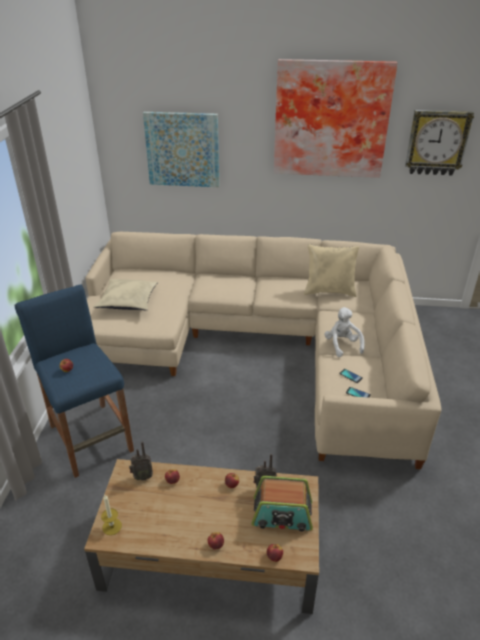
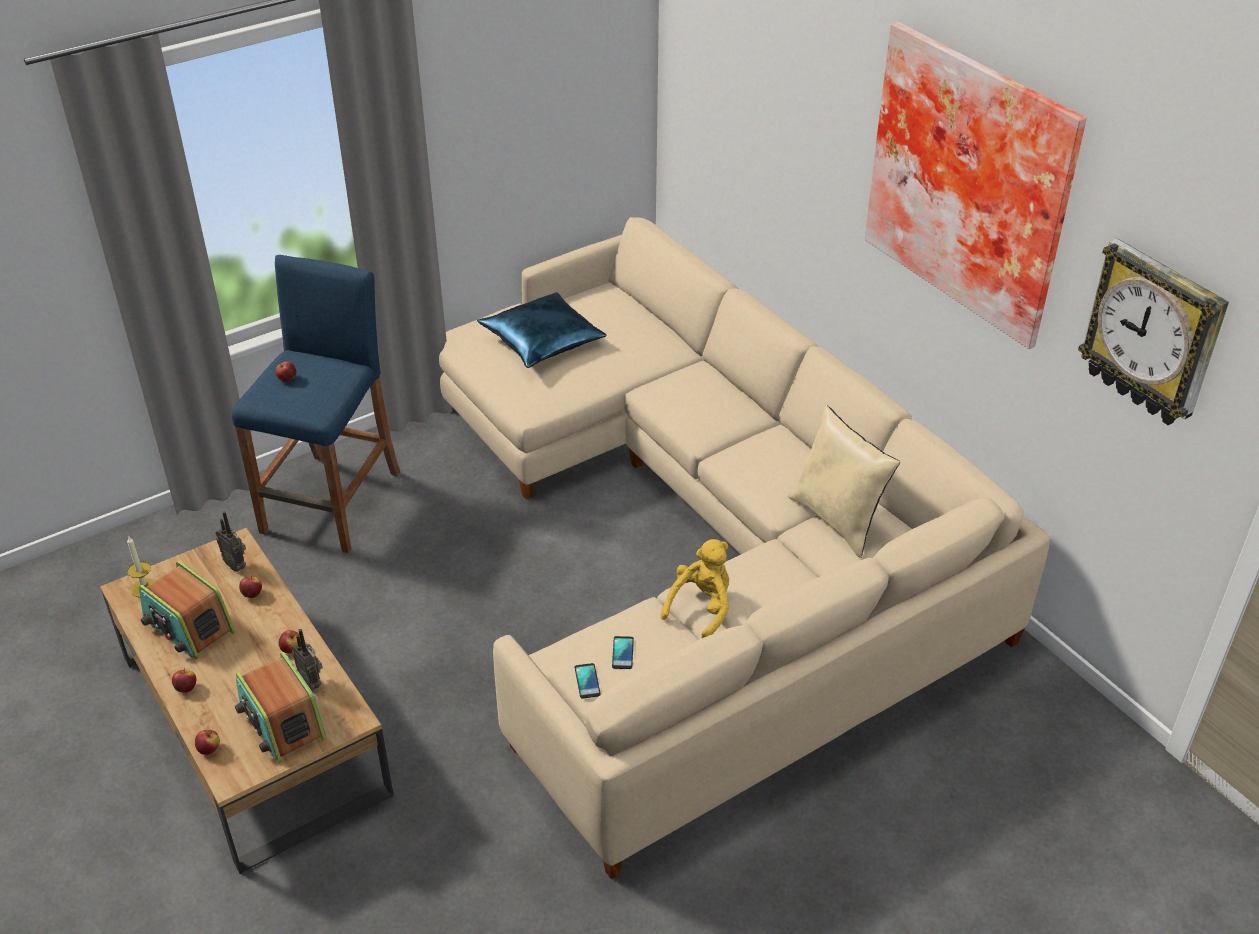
camera: 50 degrees right, 5 degrees up
(128, 301) = (543, 341): beige pillow -> blue pillow
(167, 521) = (188, 626): none -> radio
(182, 149) = (757, 122): picture -> none
(342, 345) = (701, 608): white plush toy -> yellow plush toy

